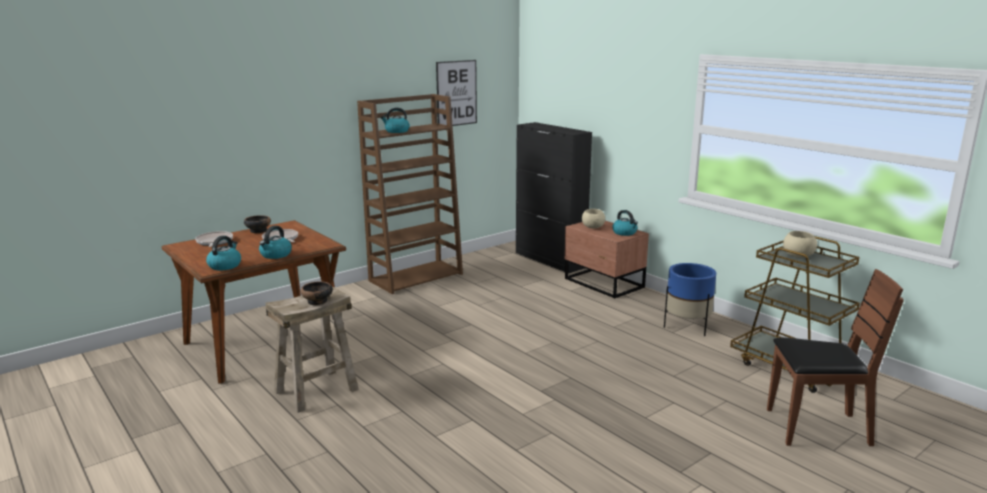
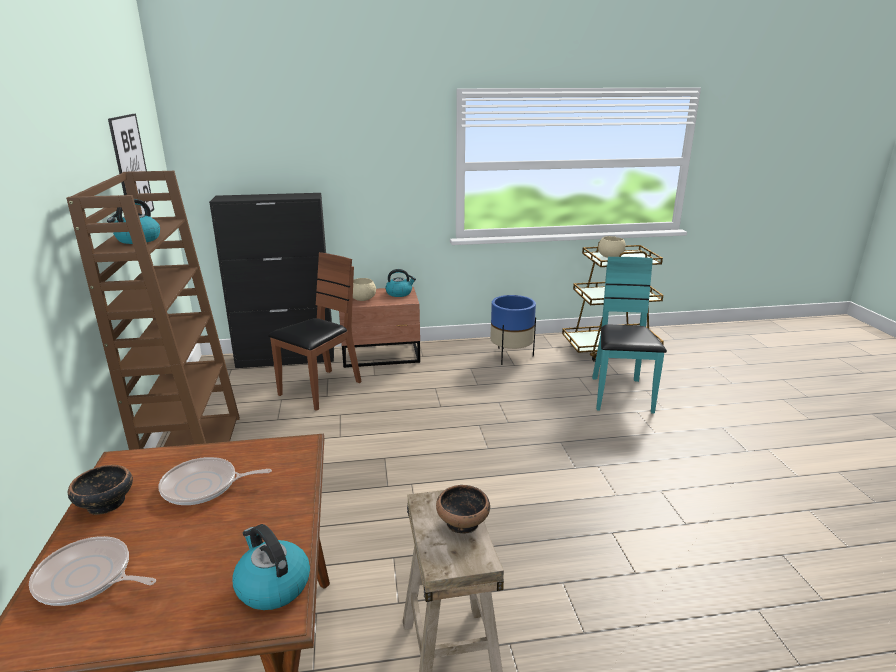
camera: 60 degrees left, 5 degrees up
(275, 255) = (285, 508): kettle -> none
(693, 389) = (620, 395): none -> turquoise chair
(817, 428) = (701, 376): brown chair -> brown chair (320, 389)

